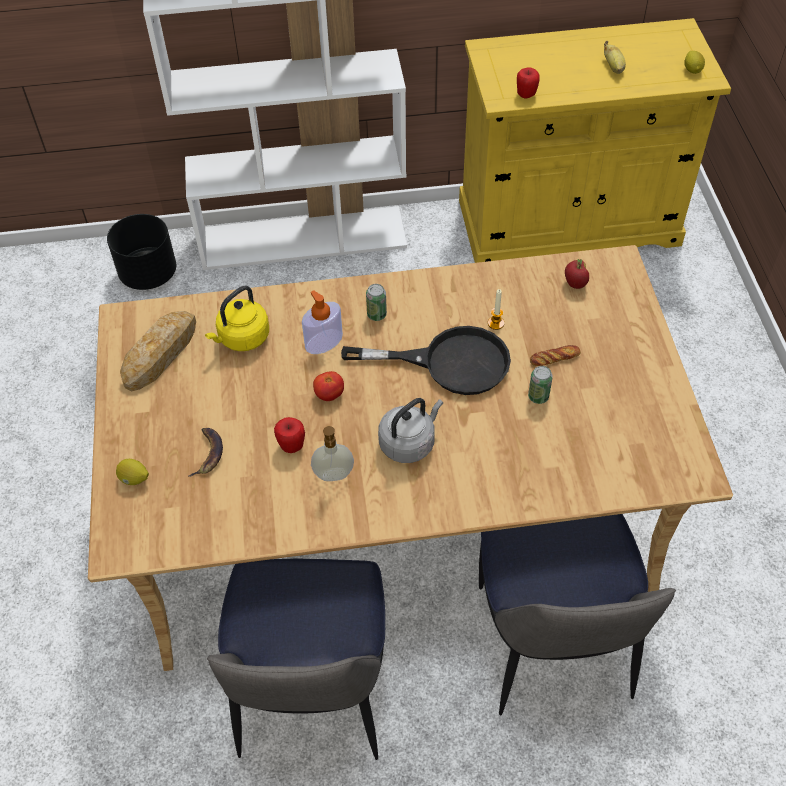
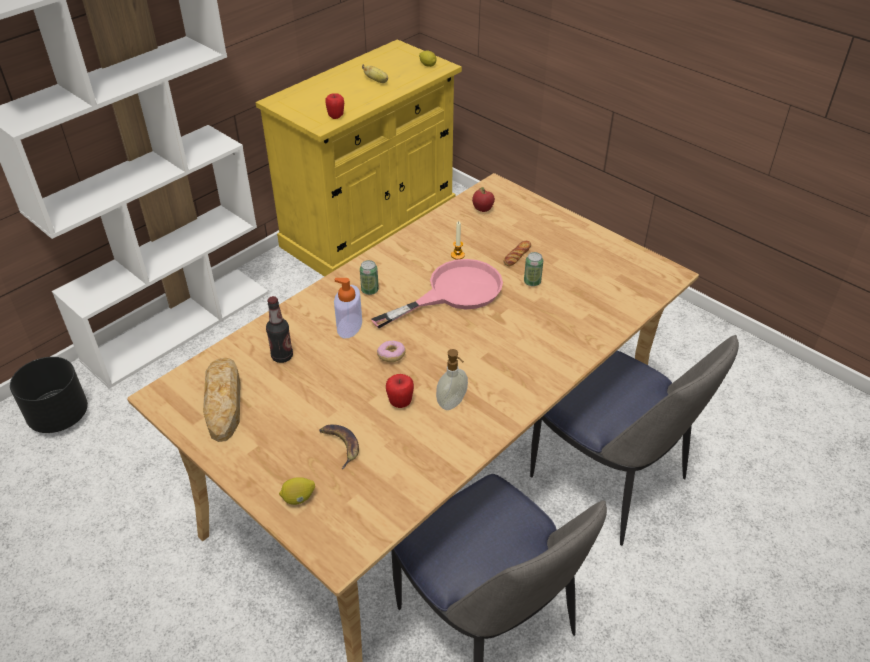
camera: 40 degrees left, 10 degrees down
(242, 338) = (282, 356): yellow kettle -> bottle
(329, 395) = (391, 356): tomato -> donut
(409, 443) = (481, 353): grey kettle -> none
(449, 363) = (453, 293): black frying pan -> pink frying pan

